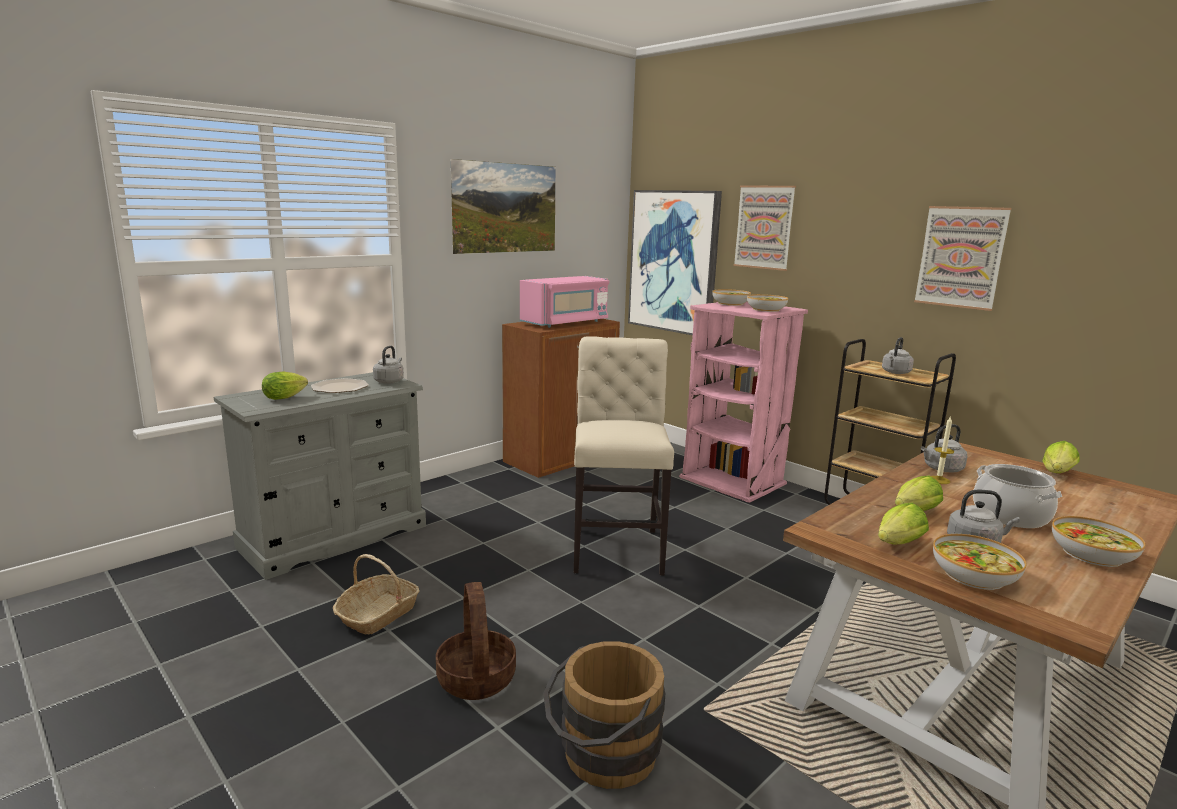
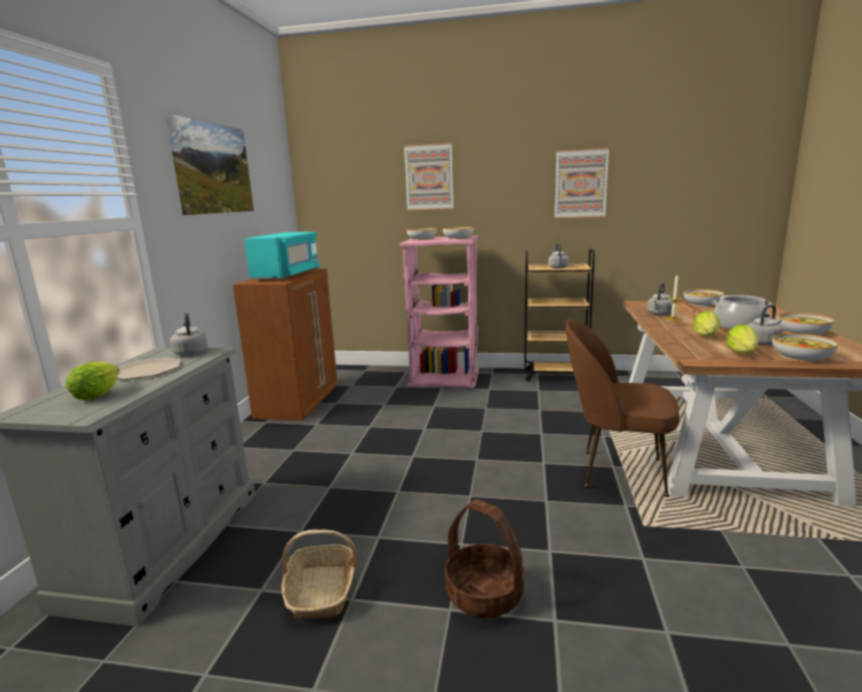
camera: 35 degrees left, 0 degrees up
(566, 323) = (287, 275): pink microwave -> turquoise microwave
(602, 756) = (643, 593): brown bucket -> none
(617, 547) = (437, 447): beige stool -> none
(674, 261) = (347, 214): picture -> none
(762, 649) = (614, 472): none -> brown chair
(1057, 474) = (702, 303): lettuce -> bowl

